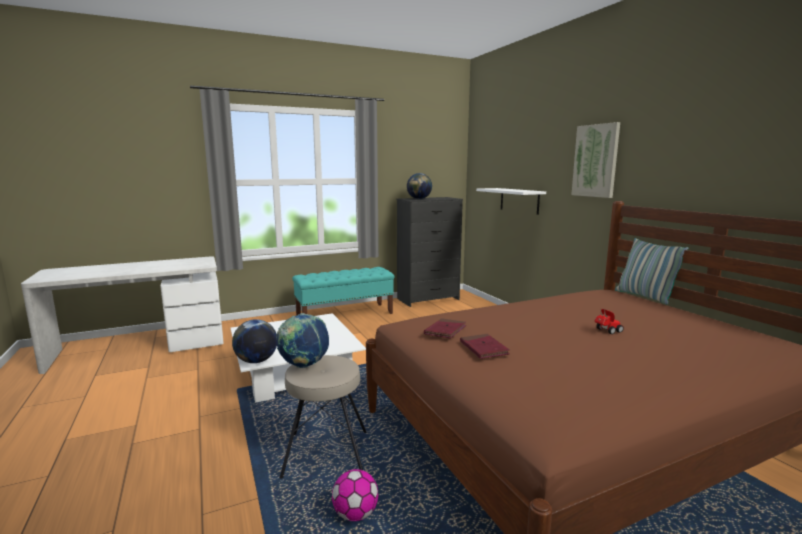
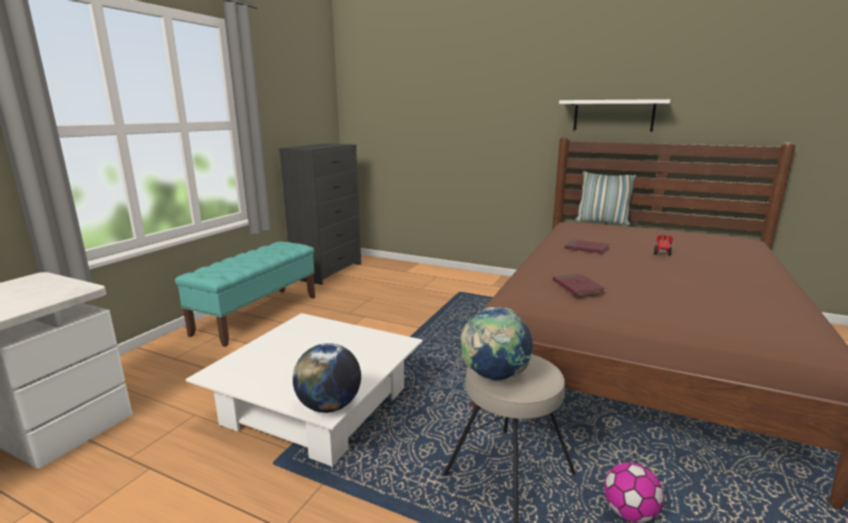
camera: 40 degrees left, 5 degrees up
(419, 199) = (312, 147): globe -> none
(483, 348) = (642, 293): red book -> red book (586, 248)
(519, 200) = (429, 143): white shelf -> white shelf (613, 115)
(595, 161) = (529, 98): picture -> none

